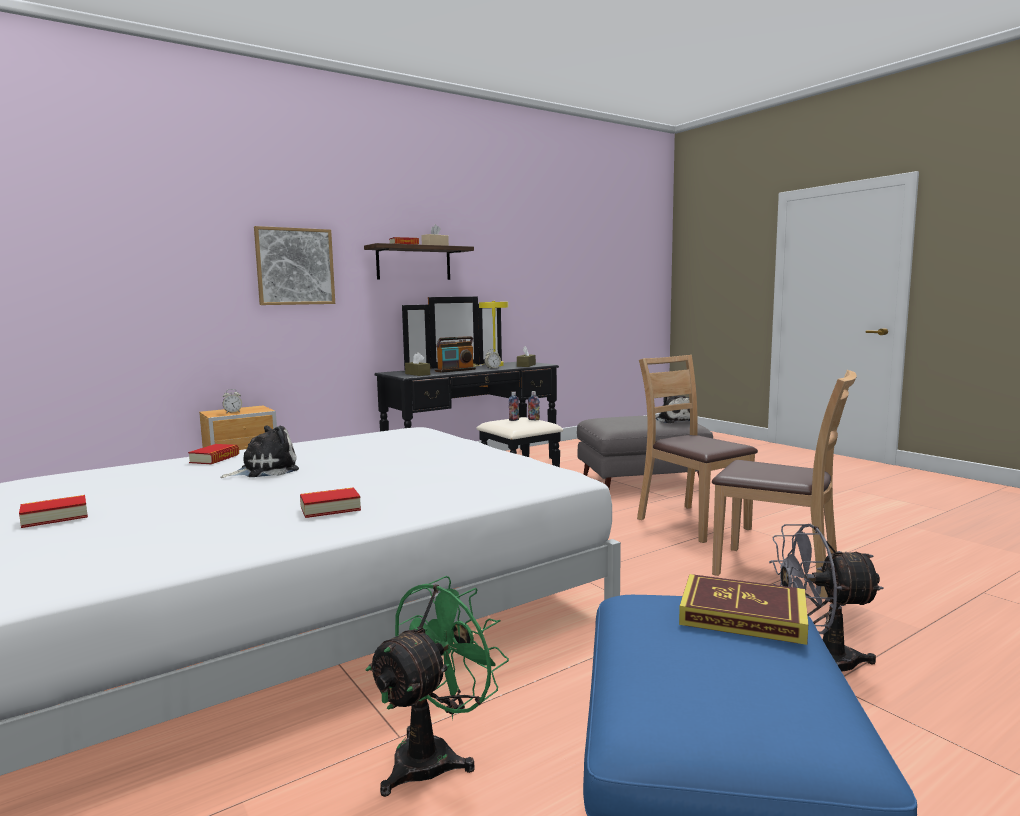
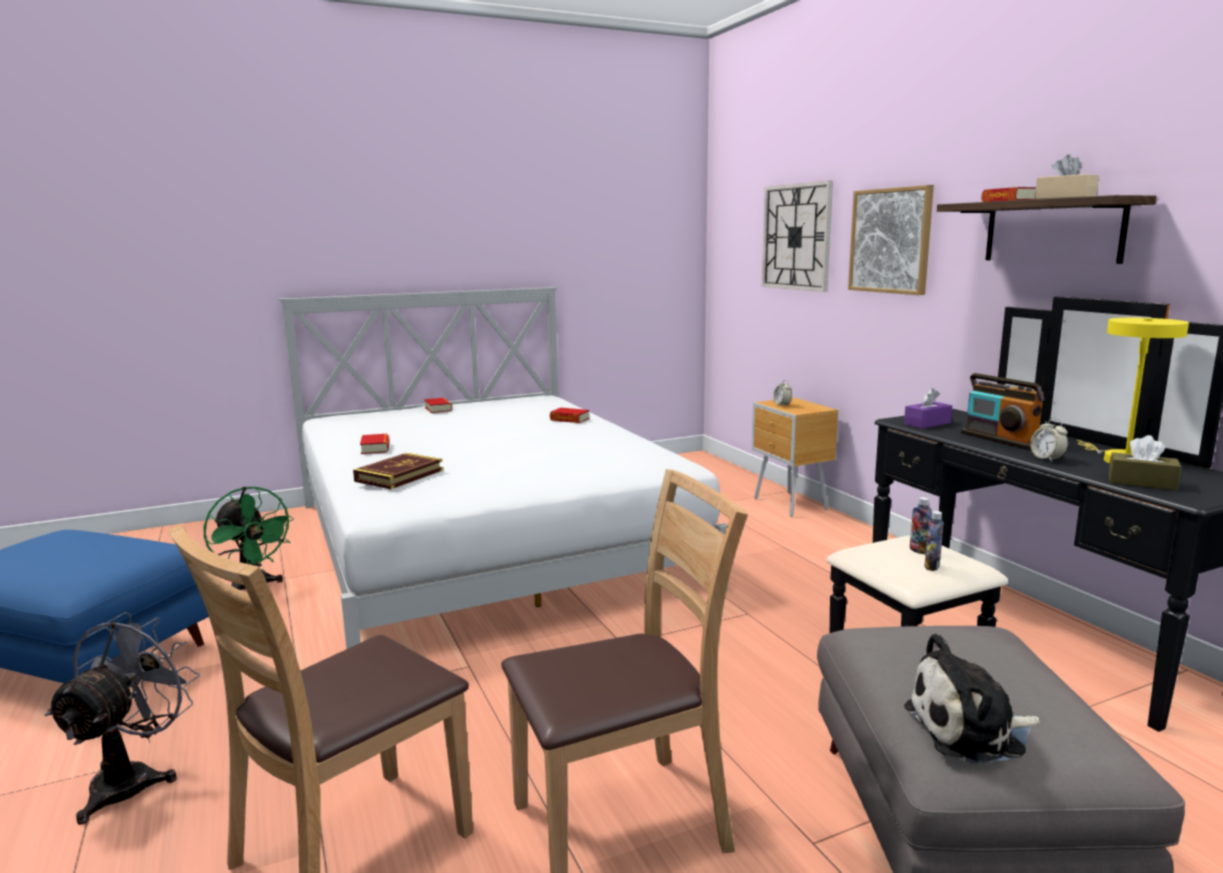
camera: 100 degrees right, 5 degrees up
(170, 261) = (796, 237): none -> wall clock
(265, 470) = (511, 431): plush toy -> none
(417, 374) = (927, 423): brown tissue box -> purple tissue box
(743, 615) = (77, 568): book -> book (399, 476)

